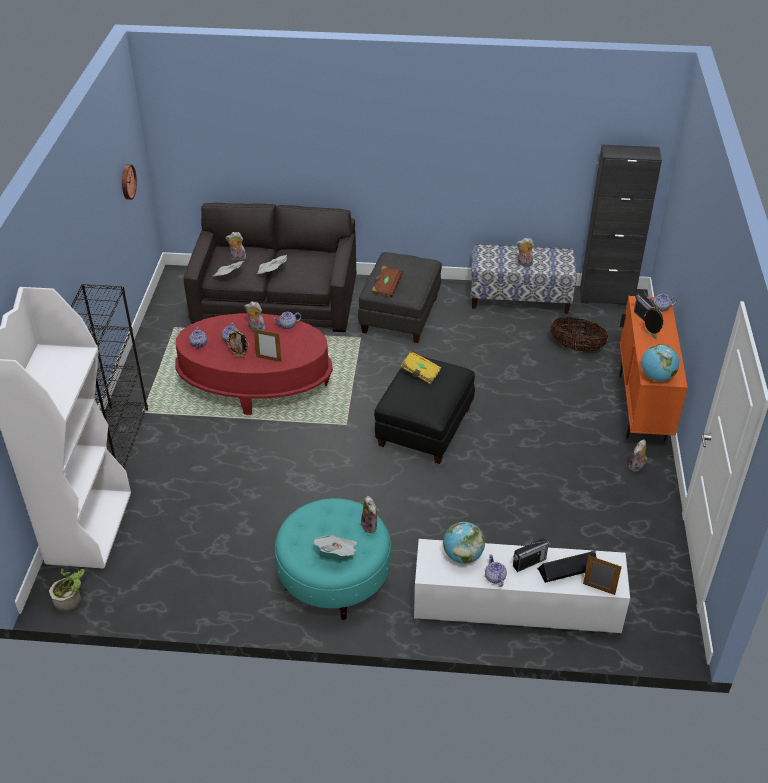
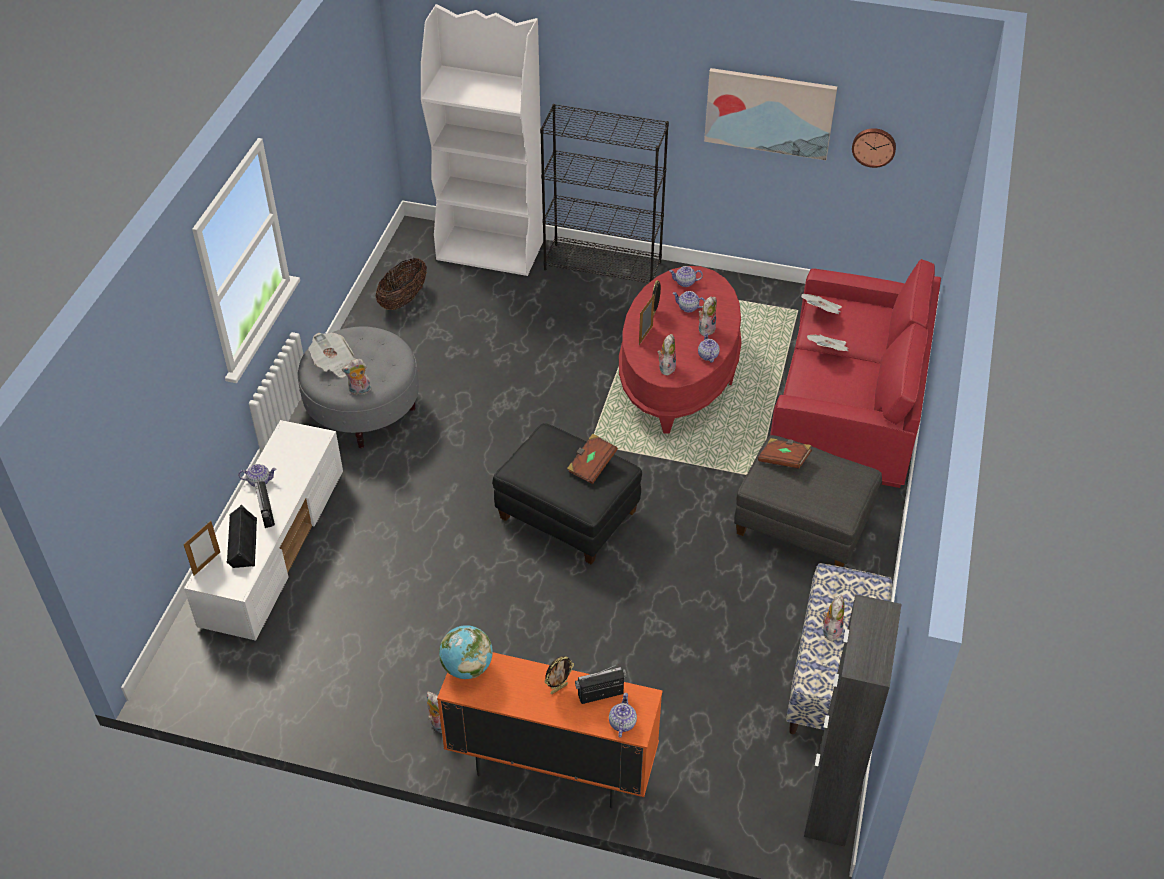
camera: 100 degrees right, 5 degrees up
(71, 598) = (409, 242): potted plant -> none
(99, 214) = (769, 112): none -> picture
(237, 258) = (861, 321): plush toy -> plush toy (666, 367)
(276, 299) = (849, 402): grey sofa -> red sofa
(334, 580) = (363, 410): turquoise ottoman -> grey ottoman
(420, 373) = (591, 465): yellow book -> brown book
(463, 556) = (298, 461): globe -> none
(576, 347) = (702, 722): basket -> basket (403, 300)

